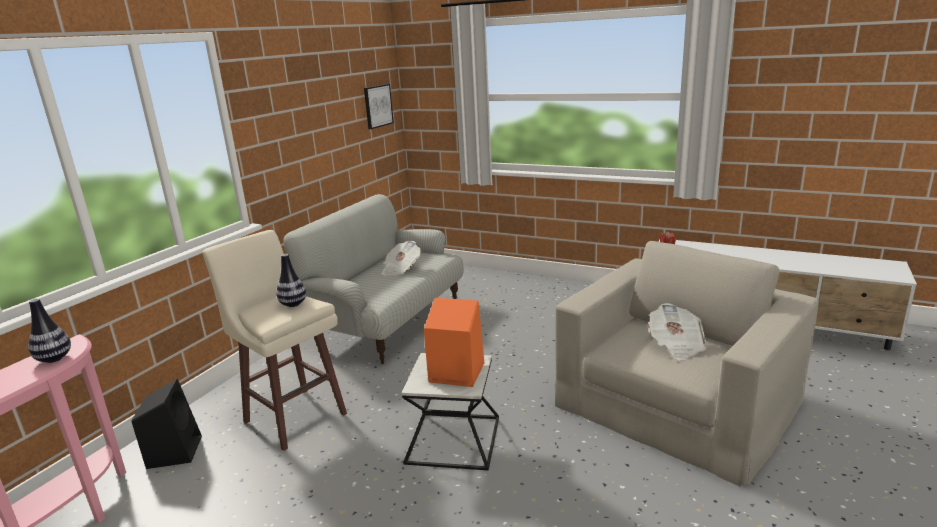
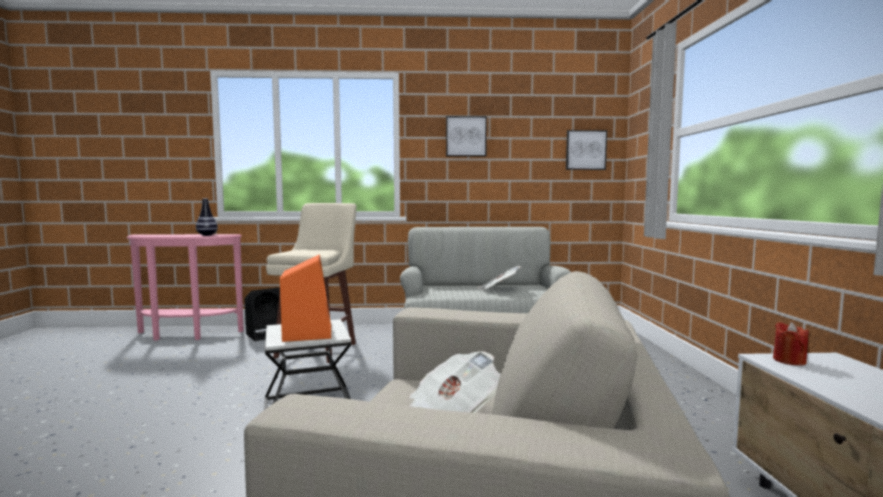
camera: 60 degrees right, 15 degrees down
(291, 109) = (466, 136): none -> picture
(293, 304) = (314, 251): vase -> none

